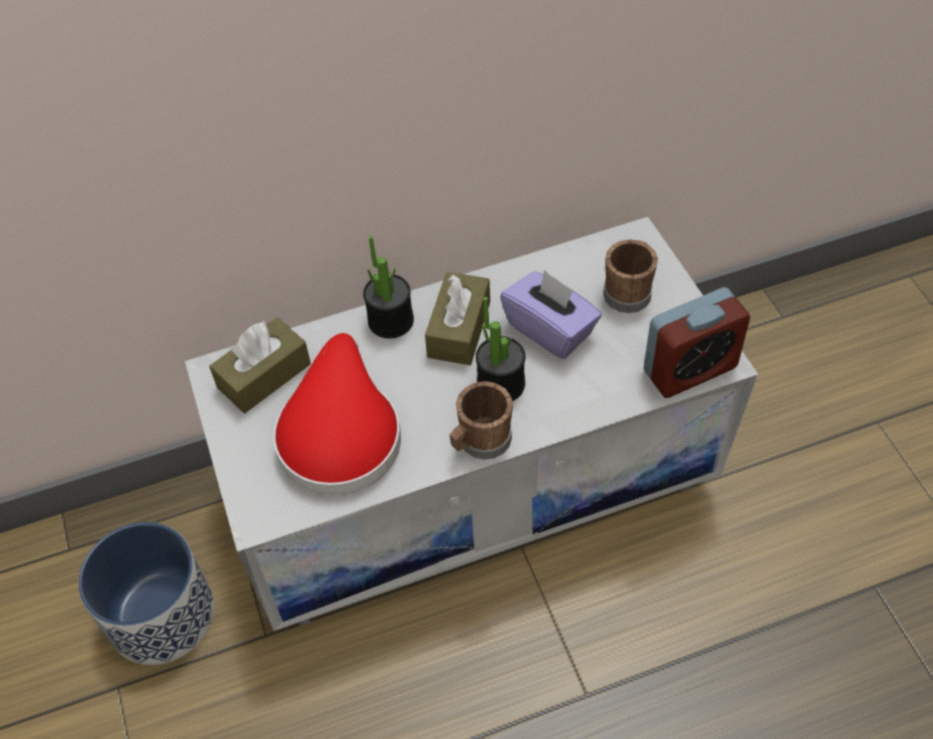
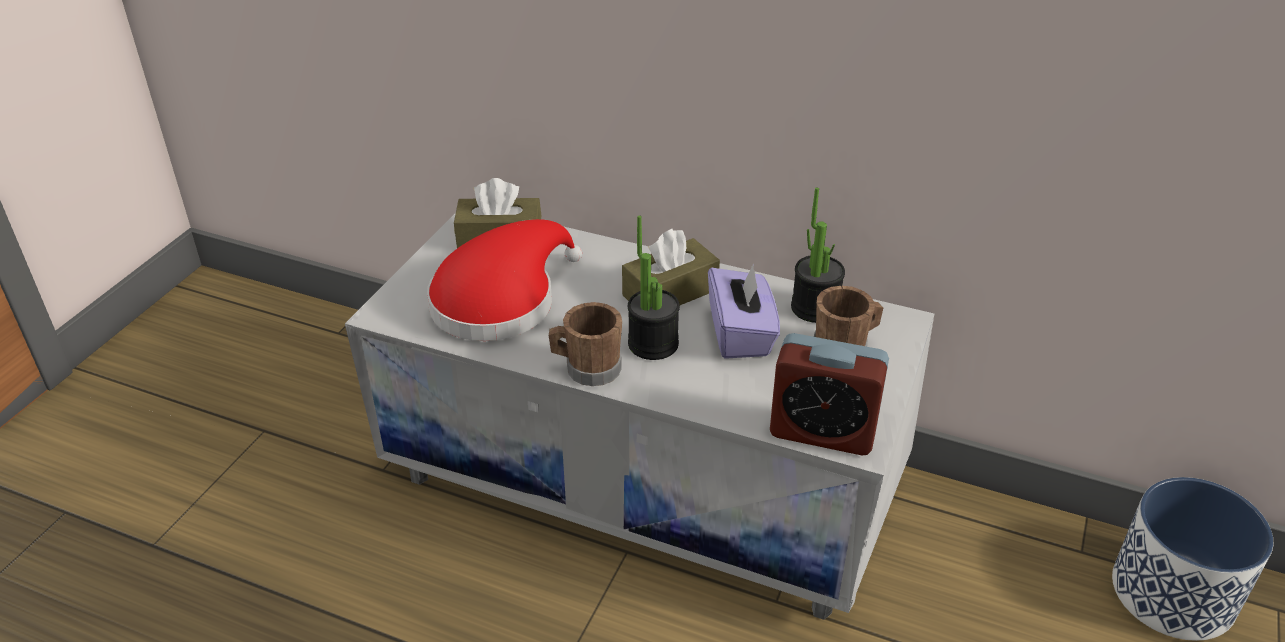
camera: 40 degrees right, 15 degrees down
(160, 616) = (338, 409): planter -> planter (1171, 593)
(391, 321) = (628, 259): potted plant -> potted plant (815, 308)

